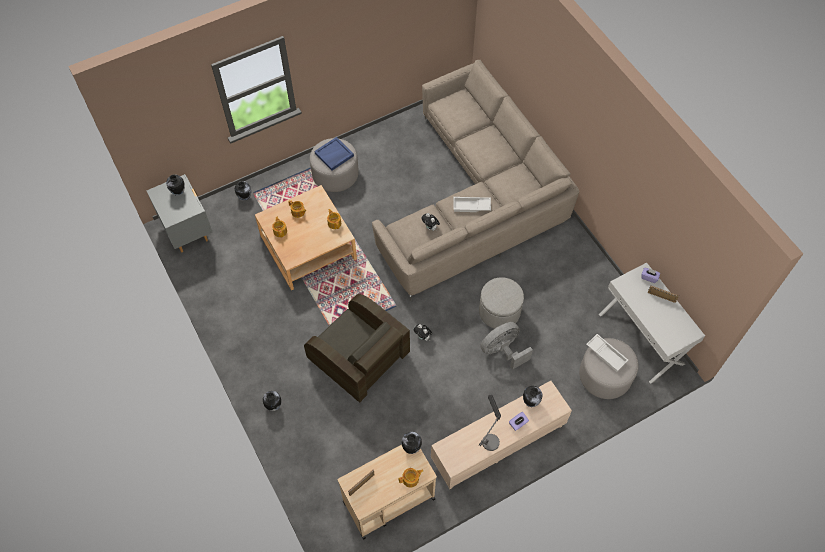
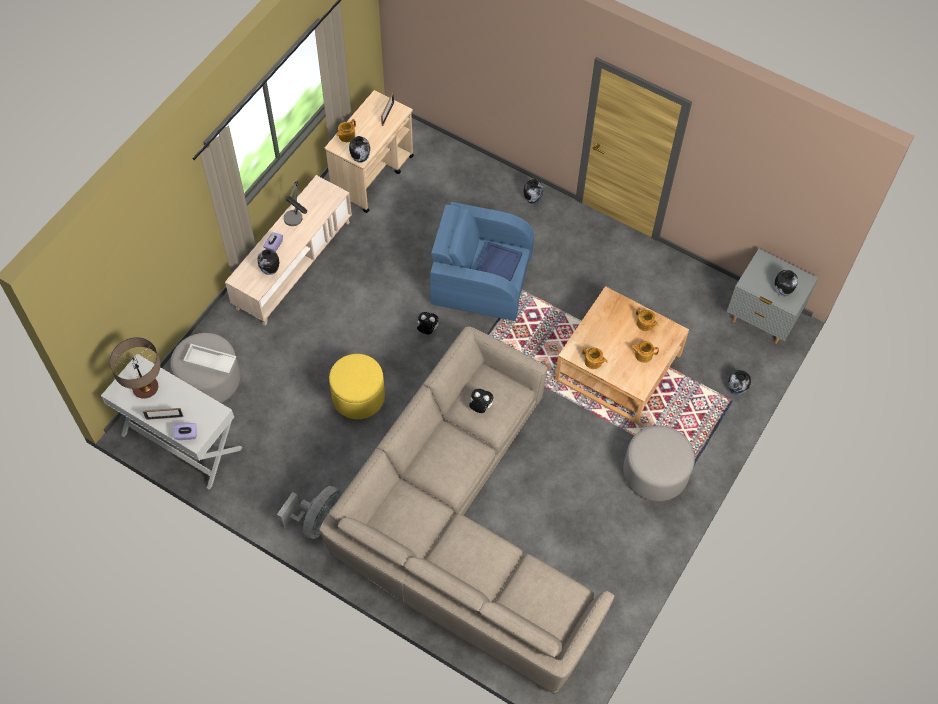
camera: 150 degrees right, 0 degrees up
(334, 155) = (659, 452): blue tray -> blue tray (498, 263)
(359, 357) = (481, 280): brown armchair -> blue armchair
(471, 206) = (447, 458): white tray -> none
(499, 311) = (358, 397): grey ottoman -> yellow ottoman
(502, 351) = (333, 355): grey fan -> grey fan (317, 521)
(668, 325) = (146, 388): none -> table lamp

